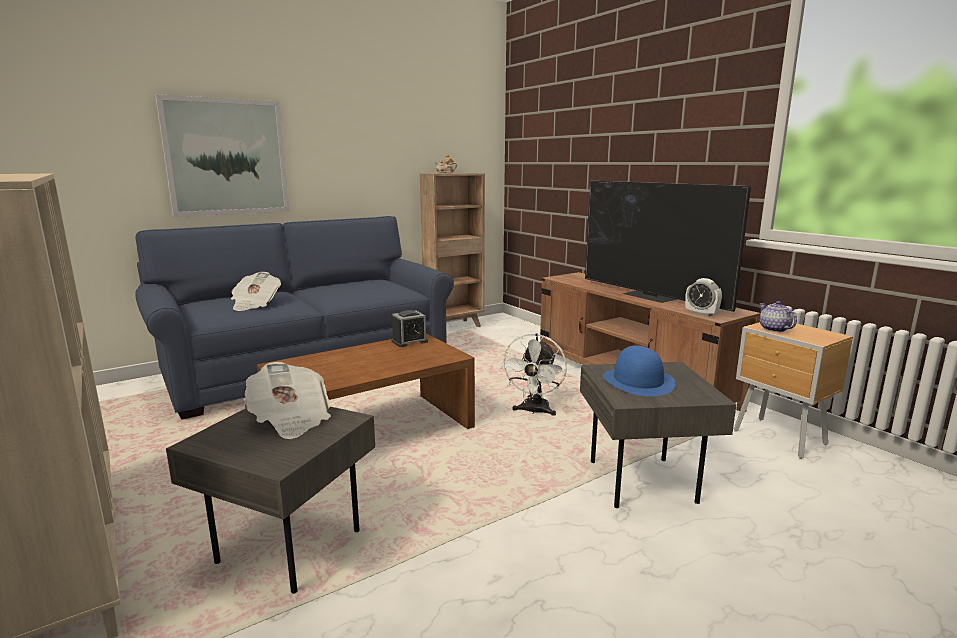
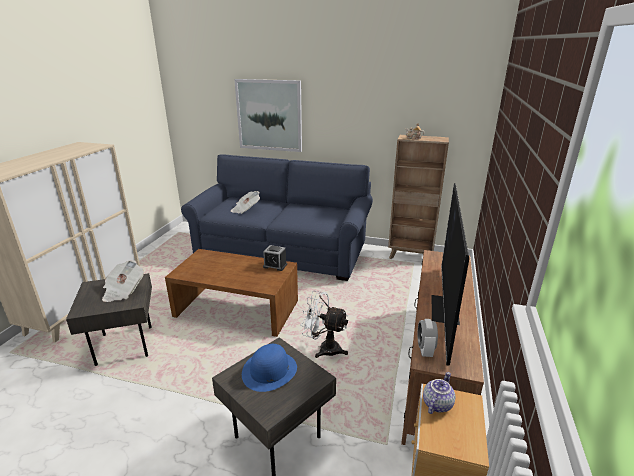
camera: 50 degrees right, 10 degrees up
(534, 412) = (324, 348): white fan -> white fan turned 45 degrees clockwise

